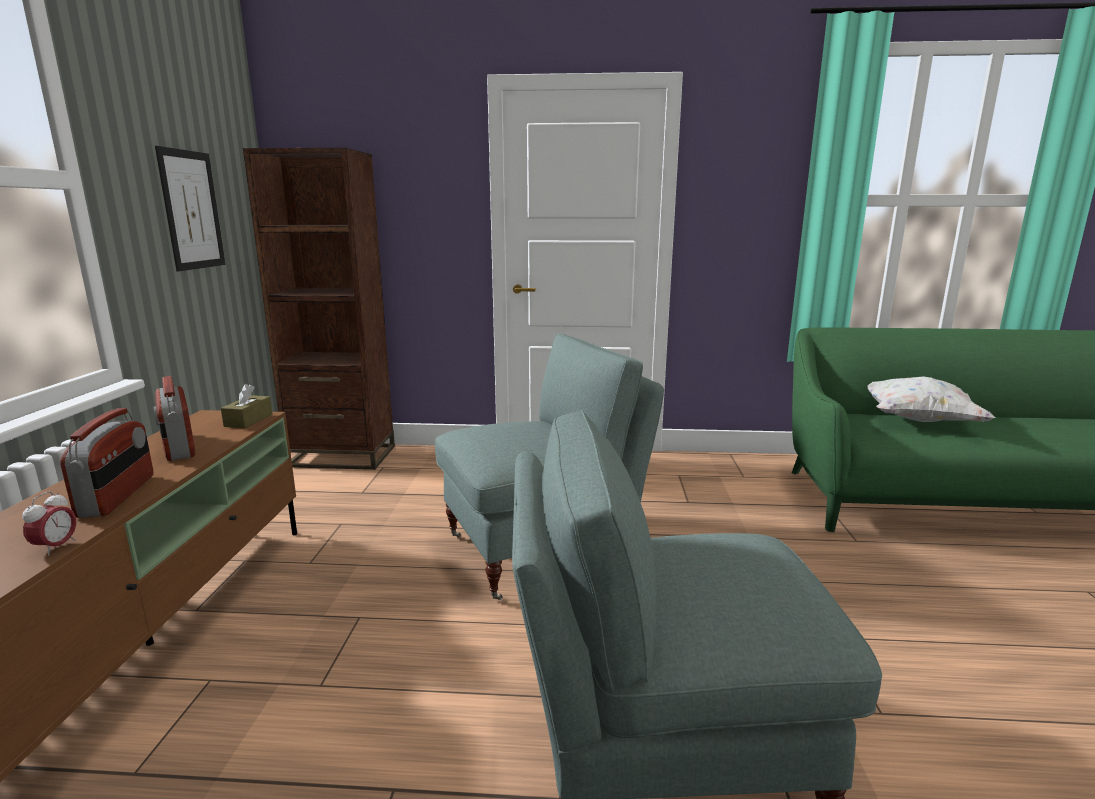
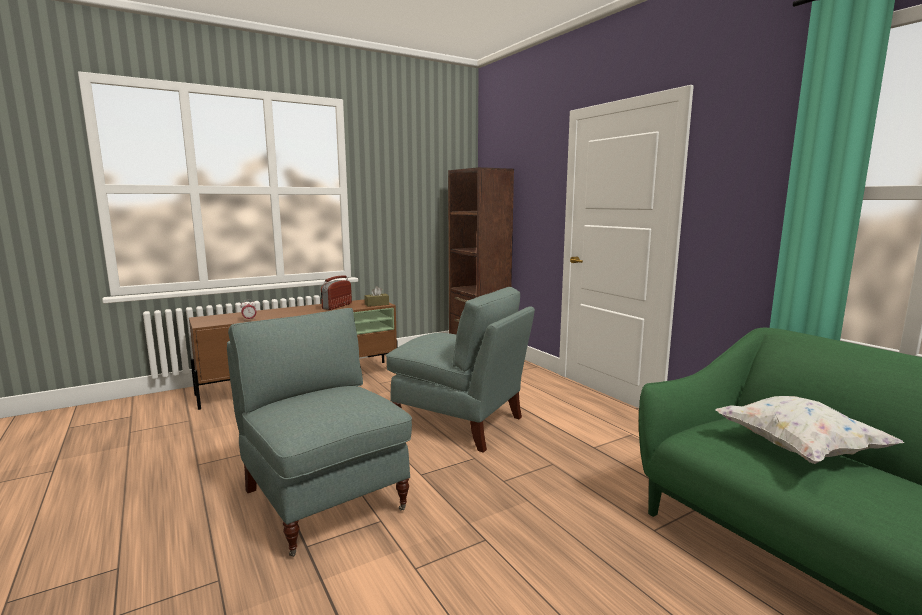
camera: 55 degrees right, 5 degrees down
(118, 496) = (289, 313): radio -> none
(192, 210) = (413, 203): picture -> none

